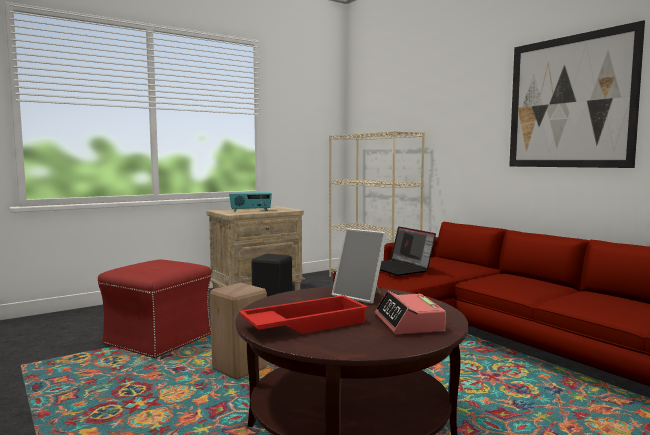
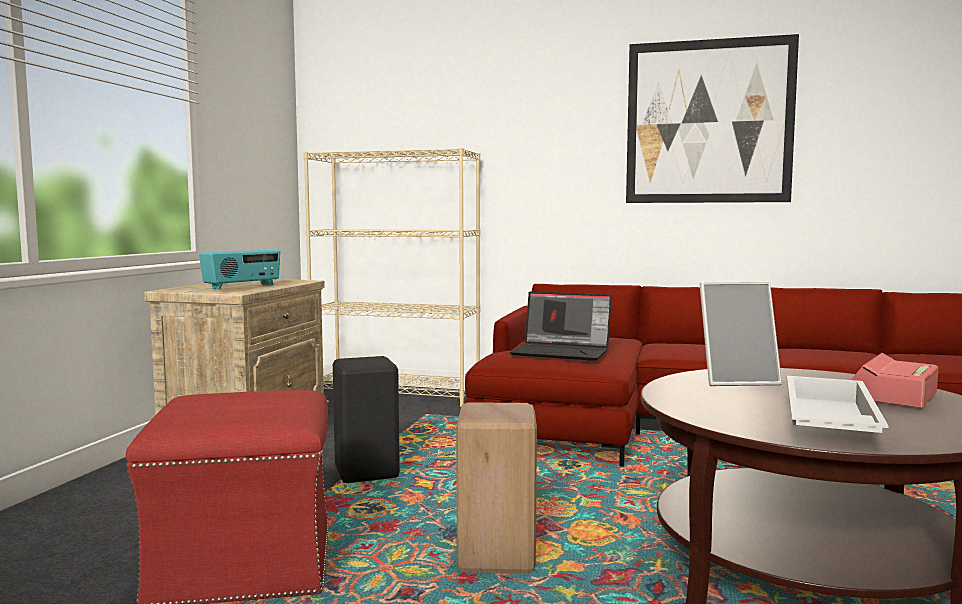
camera: 40 degrees left, 0 degrees up
(304, 324) = (825, 421): red tray -> white tray
(409, 323) = (890, 395): alarm clock -> alarm clock turned 90 degrees clockwise

